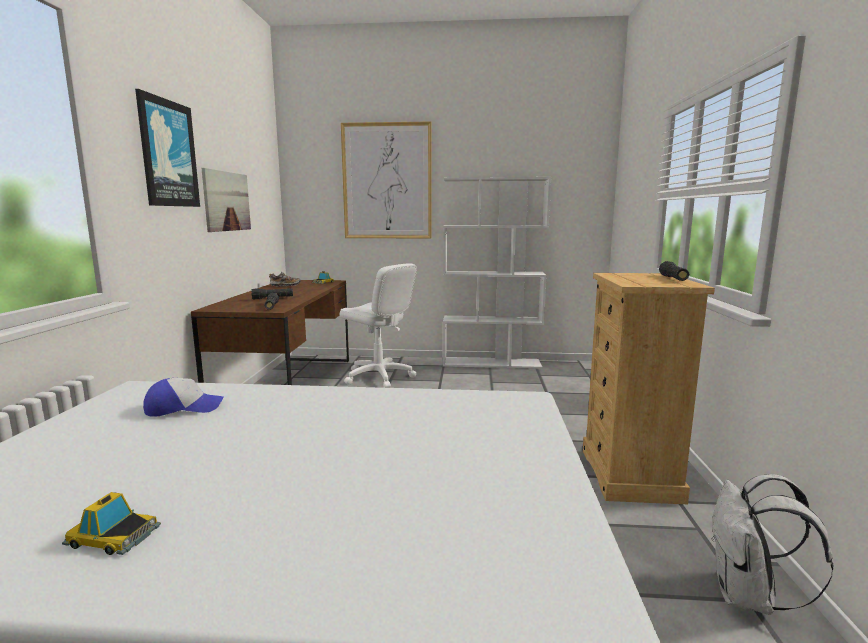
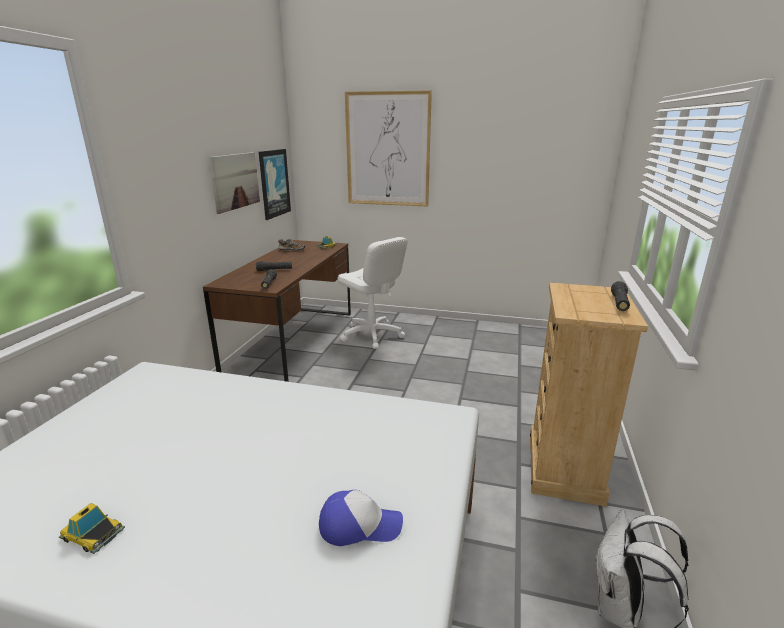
camera: 10 degrees right, 10 degrees up
(168, 153) = (175, 153): picture -> picture (274, 183)
(184, 408) = (174, 399): cap -> cap (359, 525)
(492, 363) = (479, 326): white bookcase -> none

